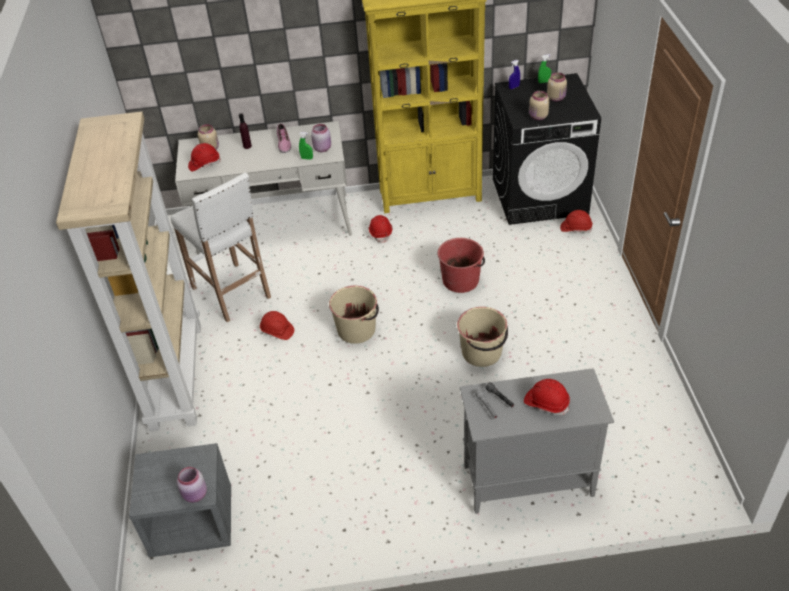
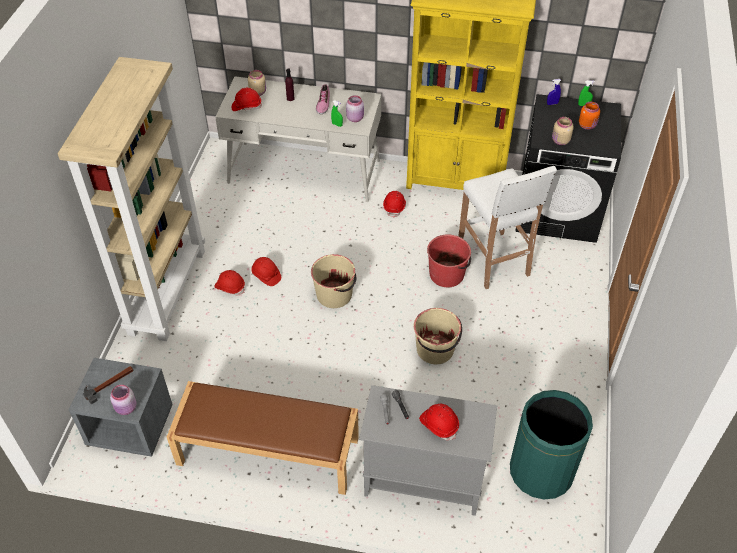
camera: 15 degrees right, 5 degrees up
(165, 475) = (109, 383): none -> hammer
(232, 293) = (242, 229): white stool -> white stool (494, 261)
(353, 502) = (267, 451): none -> brown bench
(556, 98) = (587, 125): beige jar -> orange jar
(575, 228) = (577, 253): red hard hat -> red hard hat (230, 287)
(638, 435) = (541, 472): none -> green trash can

